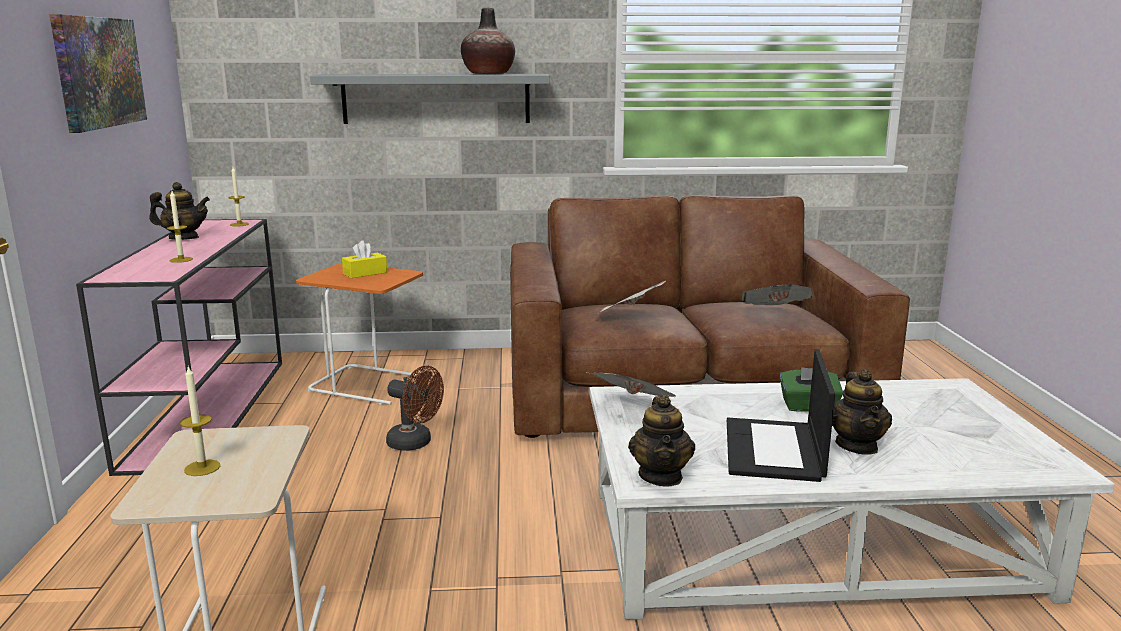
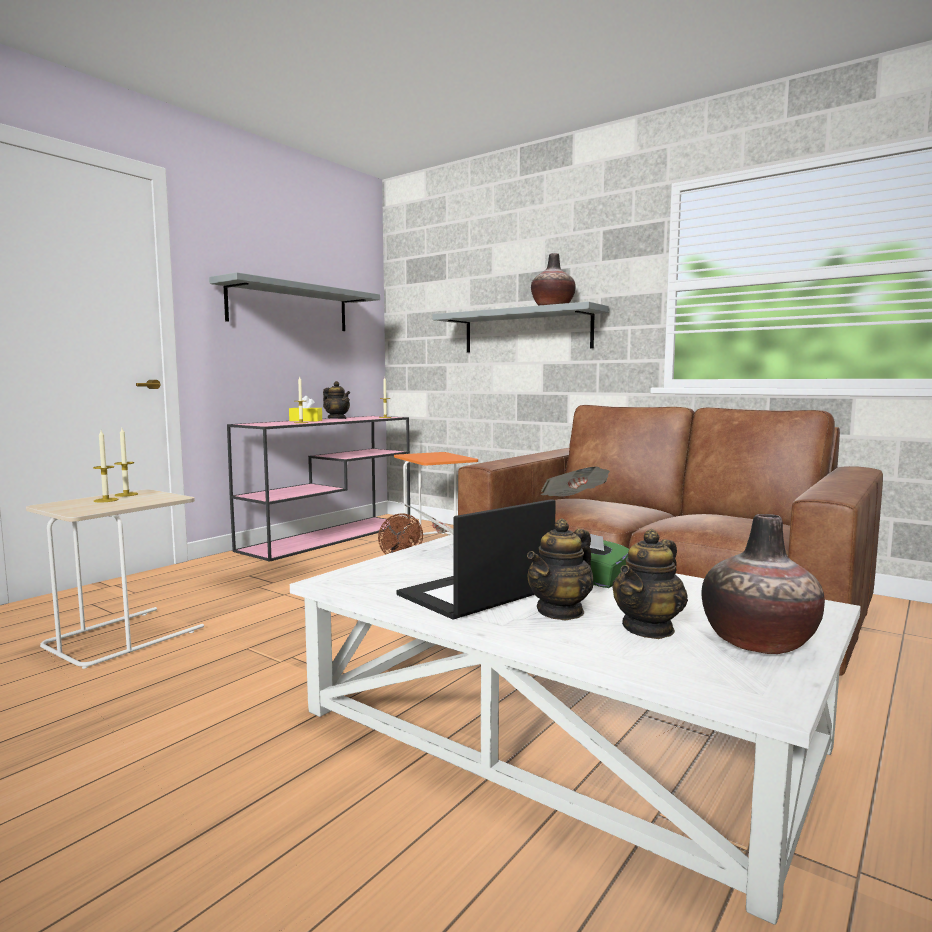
camera: 40 degrees right, 10 degrees down
(98, 72) = (289, 307): picture -> grey shelf
(191, 449) = (126, 494): none -> candle
(365, 273) = (440, 456): yellow tissue box -> yellow tissue box (306, 420)
(661, 476) = (349, 582): teapot -> teapot (648, 628)
(774, 315) = (719, 519): newspaper -> none
(988, 428) = (759, 642): none -> vase

